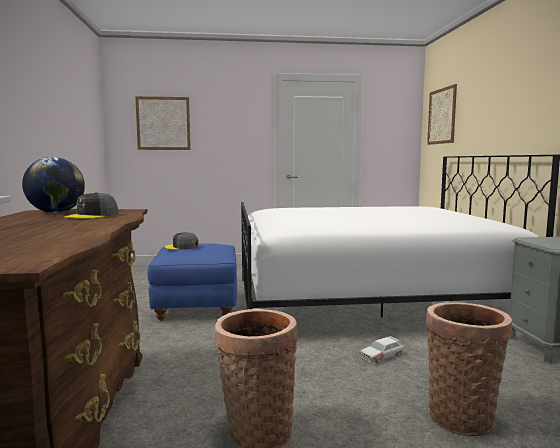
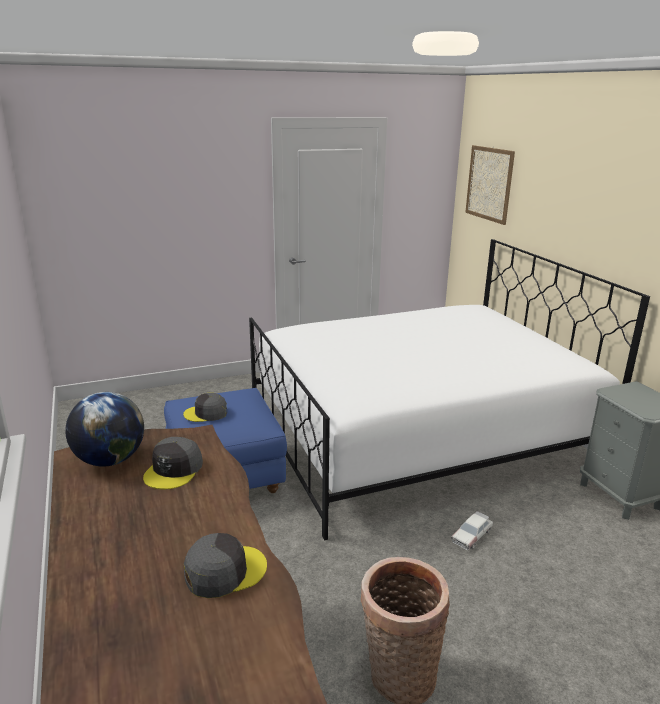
camera: 15 degrees left, 15 degrees up
(61, 236) = (224, 571): none -> grey cap
(163, 122) = (114, 197): picture -> none
(461, 416) = (575, 614): basket -> none

